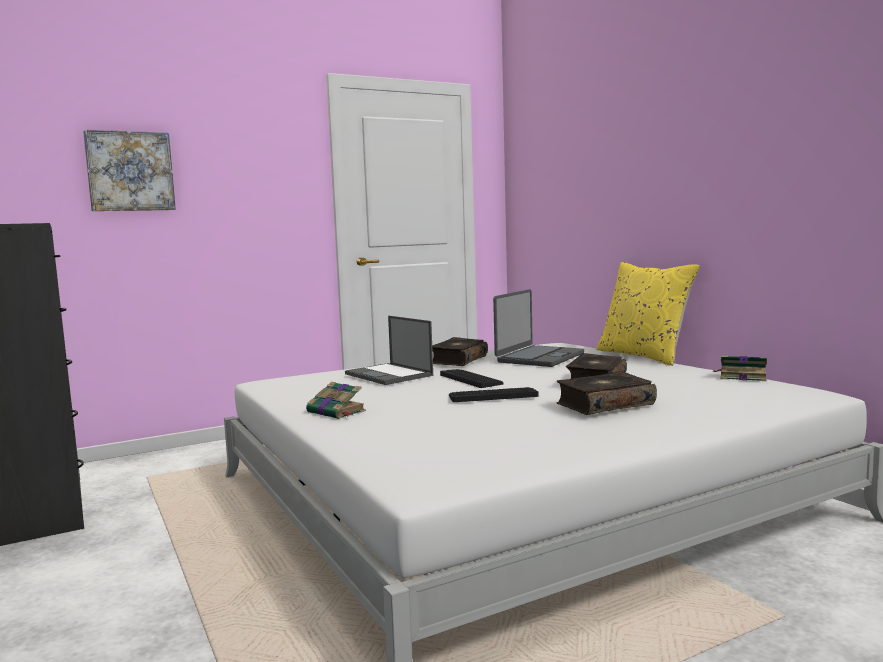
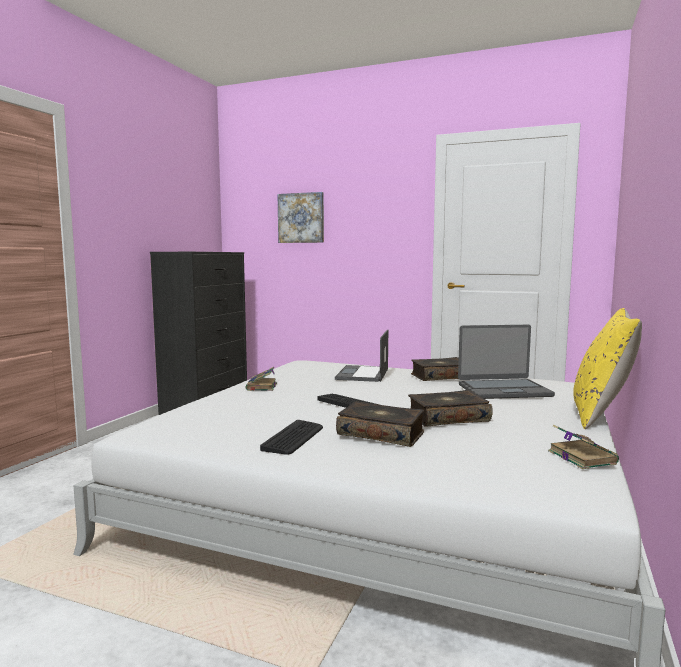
camera: 50 degrees right, 0 degrees up
(471, 379) = (386, 390): keyboard -> keyboard (294, 438)

